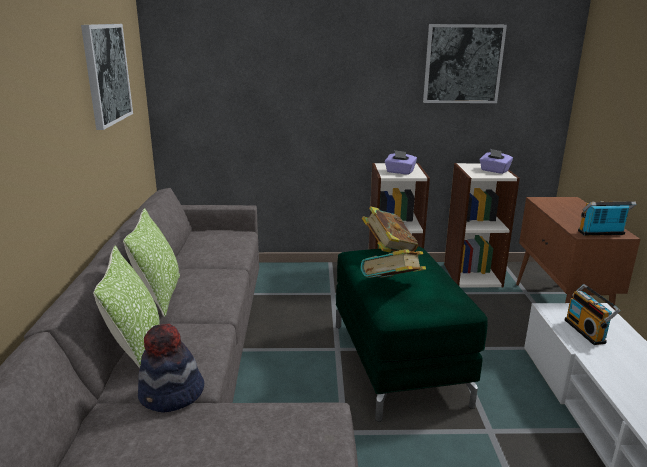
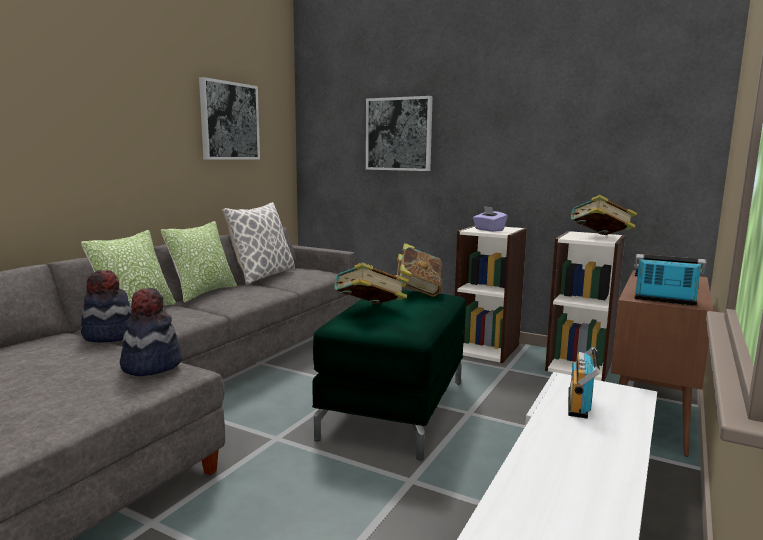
camera: 30 degrees right, 10 degrees down
(182, 253) = (262, 276): none -> pillow
(292, 421) = (151, 365): none -> hat
(463, 64) = (578, 120): picture -> picture (399, 134)
(494, 171) = (600, 237): purple tissue box -> book

